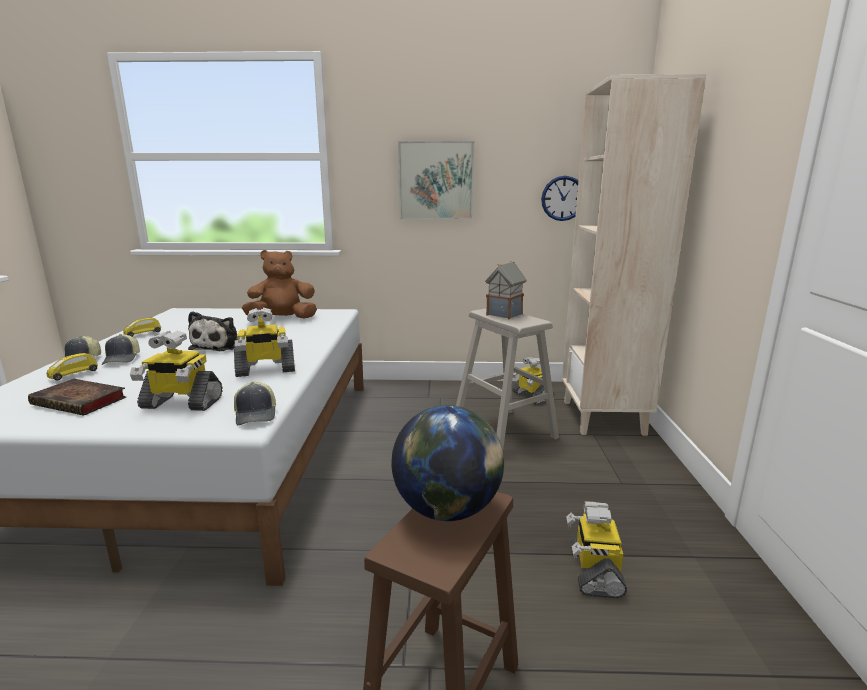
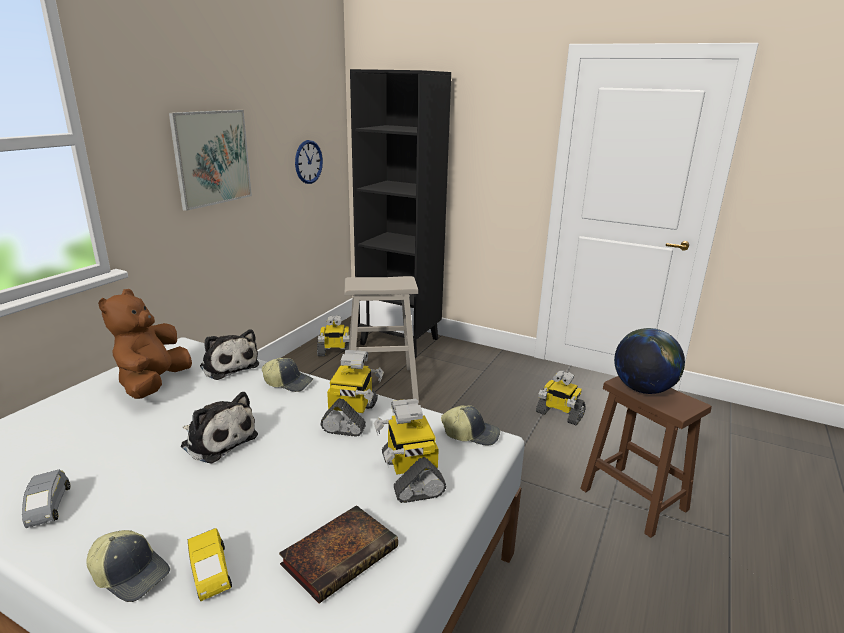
camera: 65 degrees left, 5 degrees up
(123, 359) = (176, 526): cap -> cap (288, 383)
(143, 335) = (48, 508): yellow toy car -> grey toy car
(181, 403) = (410, 475): toy robot -> toy robot turned 135 degrees clockwise
(322, 326) = (229, 365): none -> plush toy
(504, 314) = (373, 282): toy house -> none
(604, 418) = (400, 341): beige bookcase -> black bookcase

